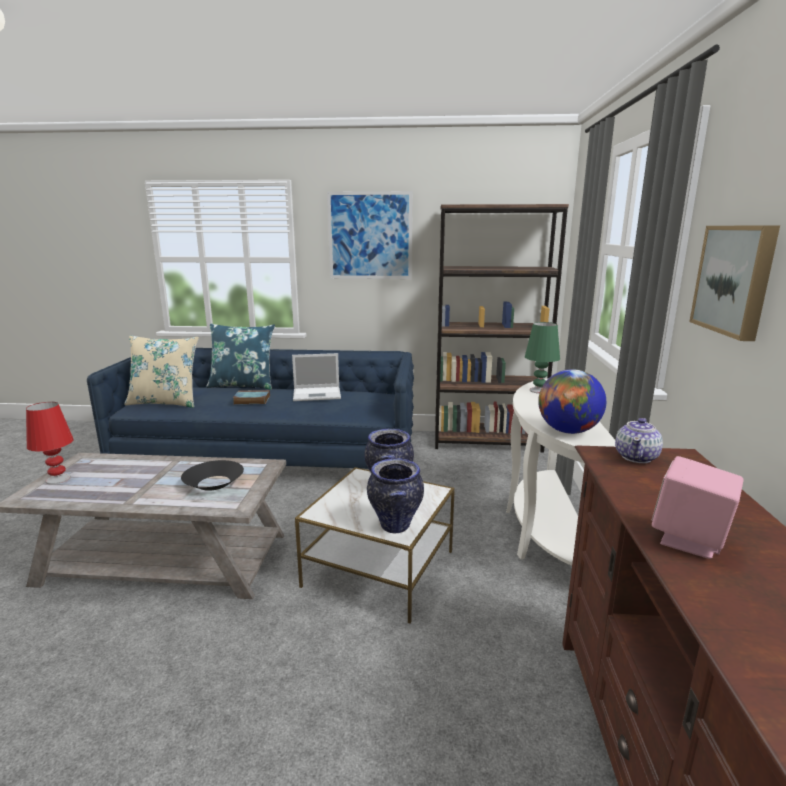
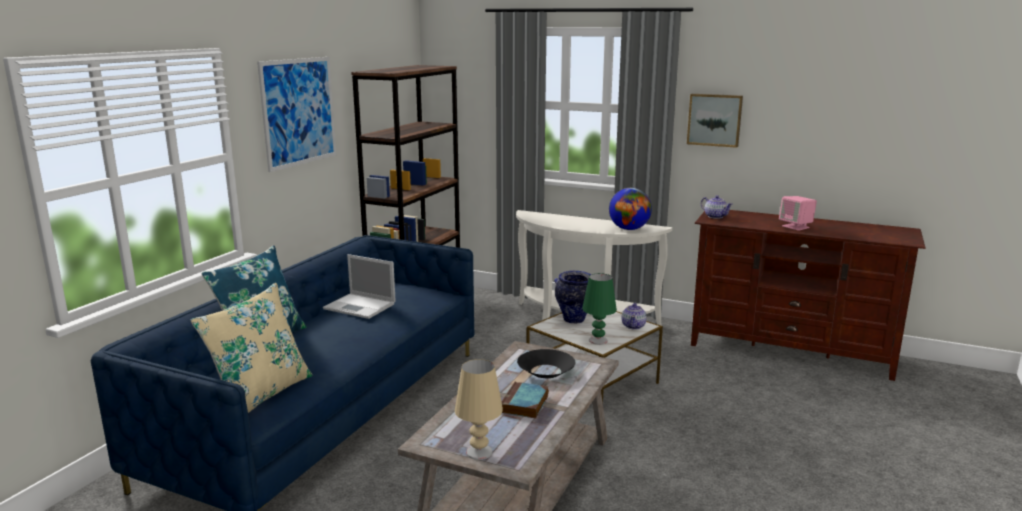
camera: 70 degrees left, 0 degrees up
(58, 479) = (479, 452): red table lamp -> beige table lamp
(251, 400) = (337, 339): book -> book (524, 404)
(318, 394) = (361, 306): laptop -> laptop turned 105 degrees clockwise
(395, 526) = (633, 326): vase -> teapot
(539, 390) = (545, 220): green table lamp -> green table lamp (598, 340)

